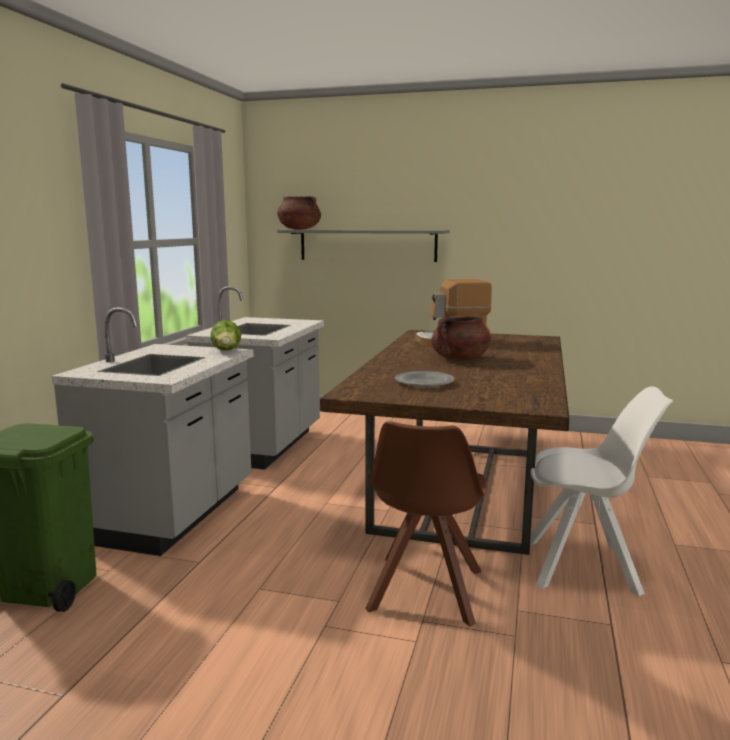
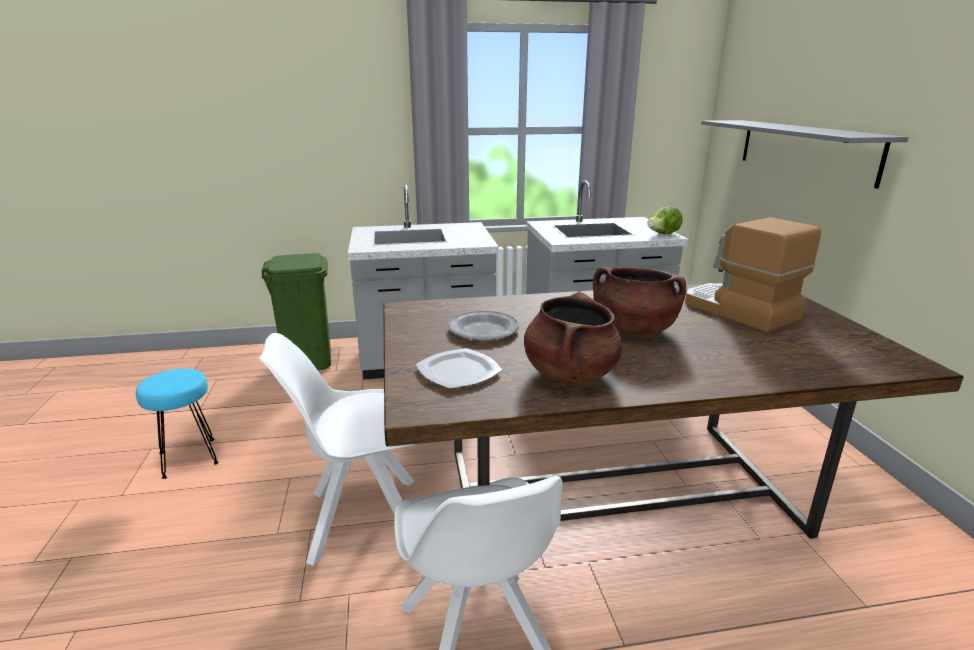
camera: 65 degrees right, 10 degrees up
(202, 706) = (189, 457): none -> turquoise stool
(226, 351) = (477, 242): lettuce -> lettuce (662, 234)
(299, 229) = (732, 121): brown cooking pot -> brown cooking pot (570, 373)
(425, 592) = (360, 519): brown chair -> white chair
(493, 395) = (458, 371): none -> plate

